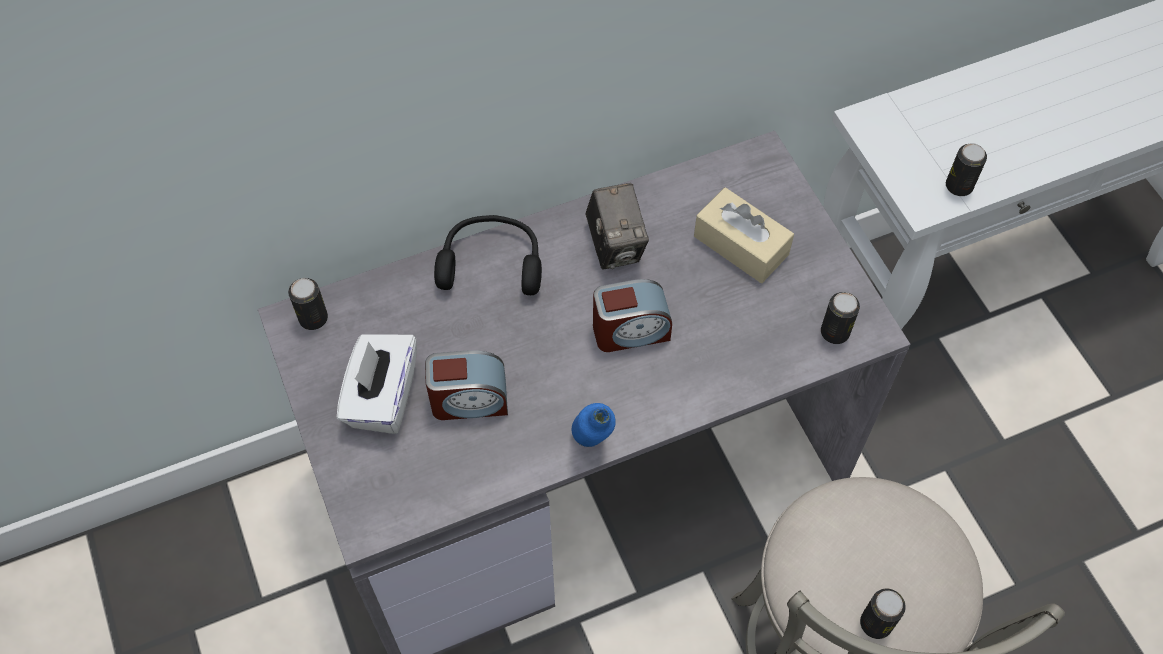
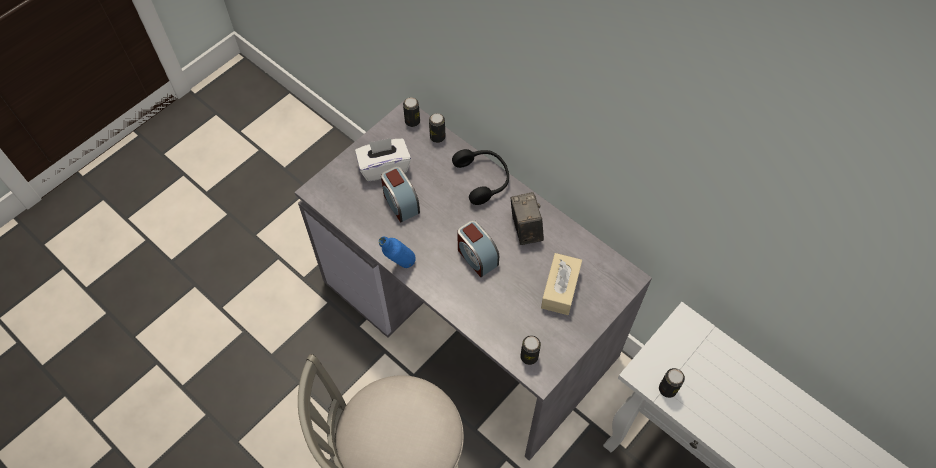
camera: 65 degrees right, 0 degrees up
(615, 245) = (525, 229): camera -> camera turned 120 degrees clockwise
(876, 623) = (367, 441): can -> can (437, 137)

